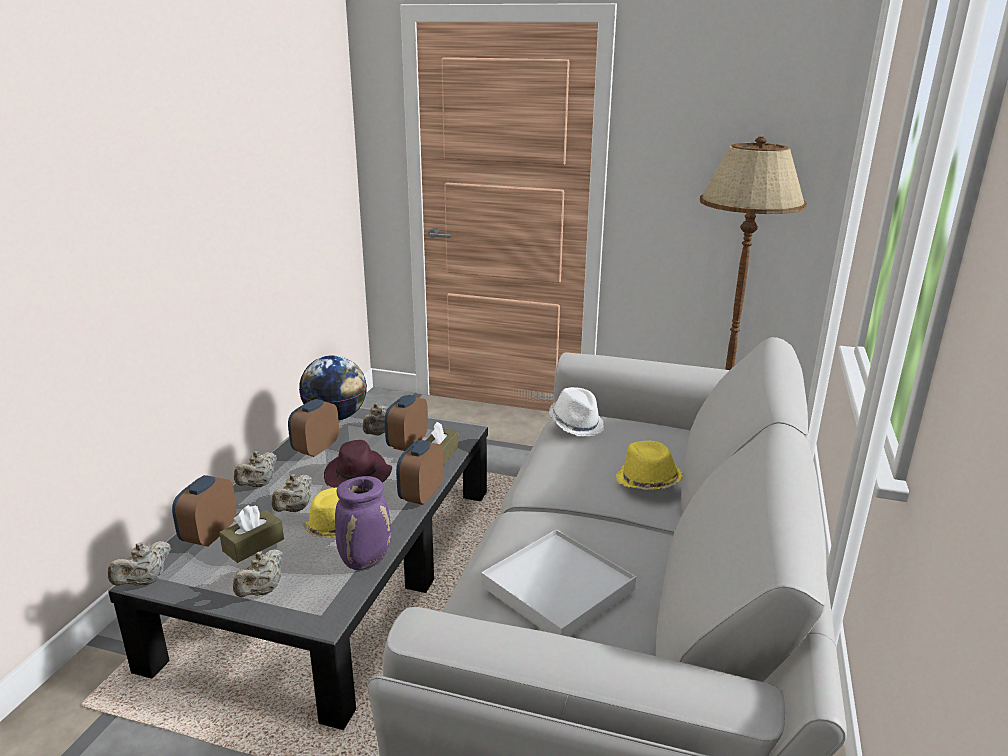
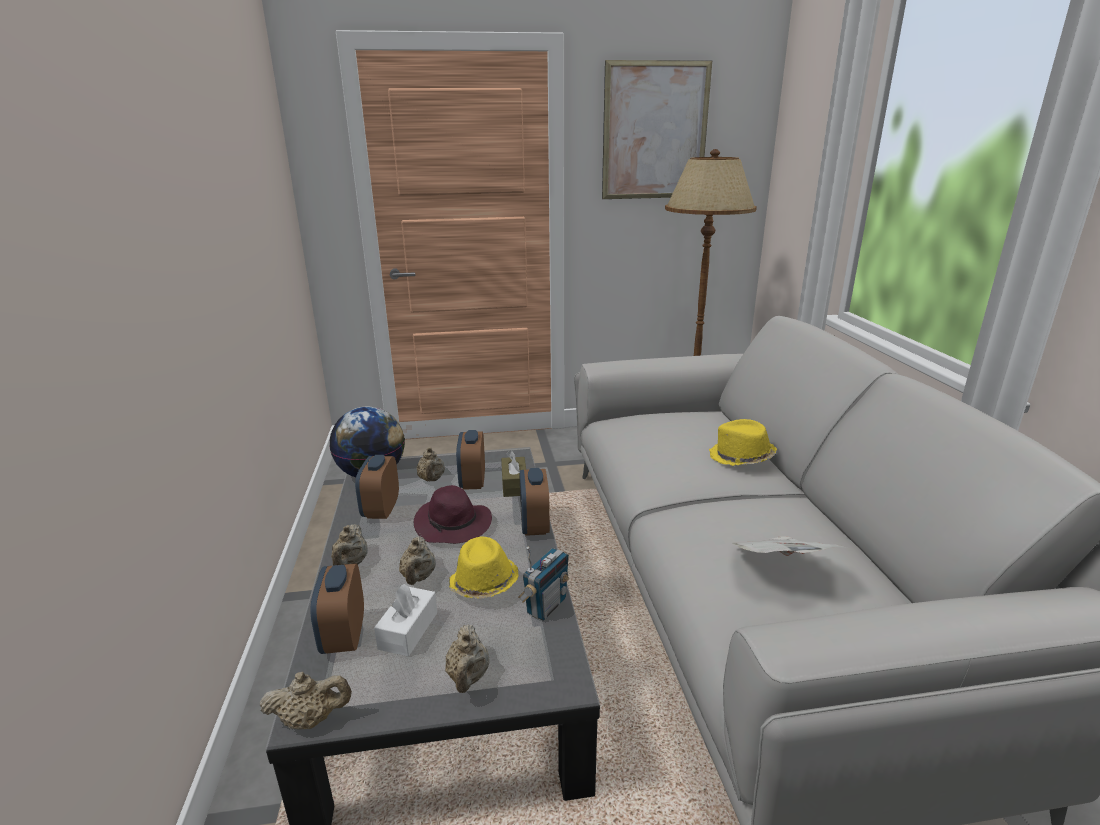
camera: 25 degrees left, 0 degrees up
(145, 581) = (311, 719): beige teapot -> beige teapot turned 105 degrees counterclockwise
(253, 545) = (408, 630): brown tissue box -> white tissue box
(366, 560) = (545, 606): purple vase -> radio
(558, 588) = (781, 568): white tray -> newspaper
(576, 424) = (631, 425): white hat -> none
(714, 109) = (655, 131): none -> picture

